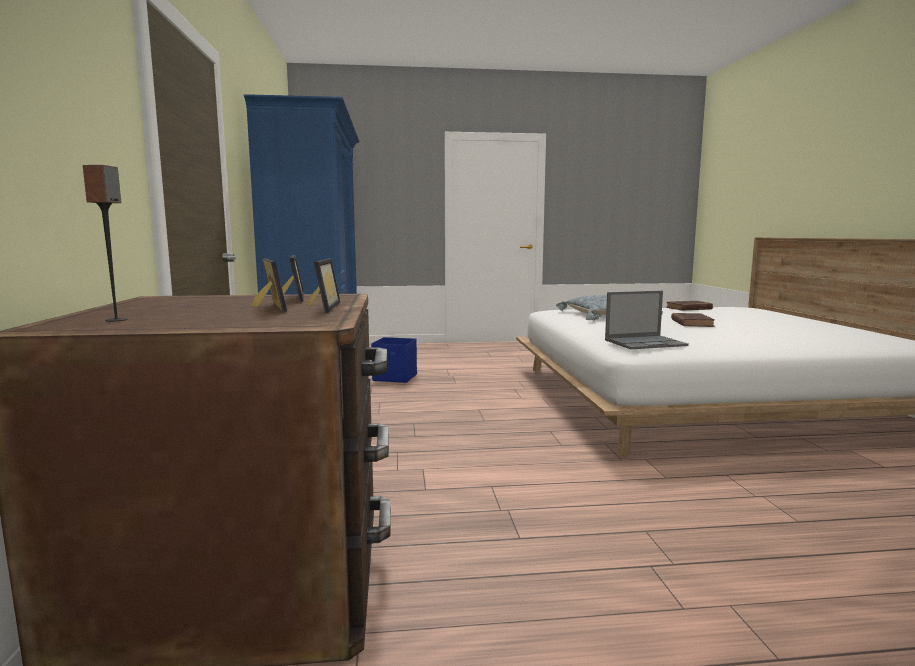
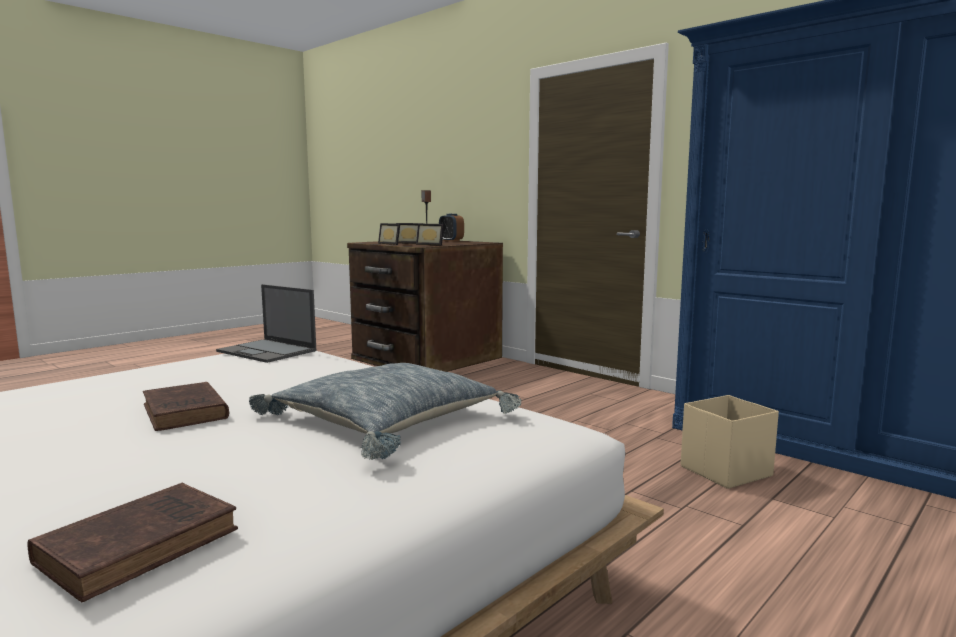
camera: 140 degrees right, 0 degrees up
(121, 310) = (451, 241): none -> alarm clock
(395, 377) = (724, 471): blue storage box -> beige storage box
(646, 343) = (268, 351): laptop -> laptop turned 90 degrees counterclockwise

